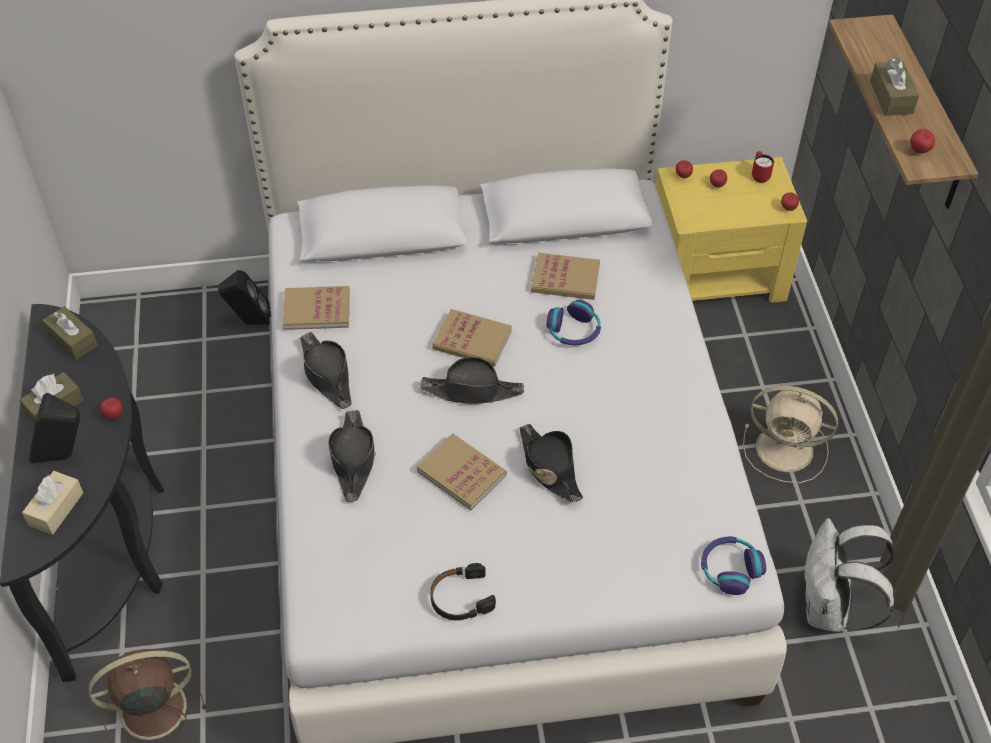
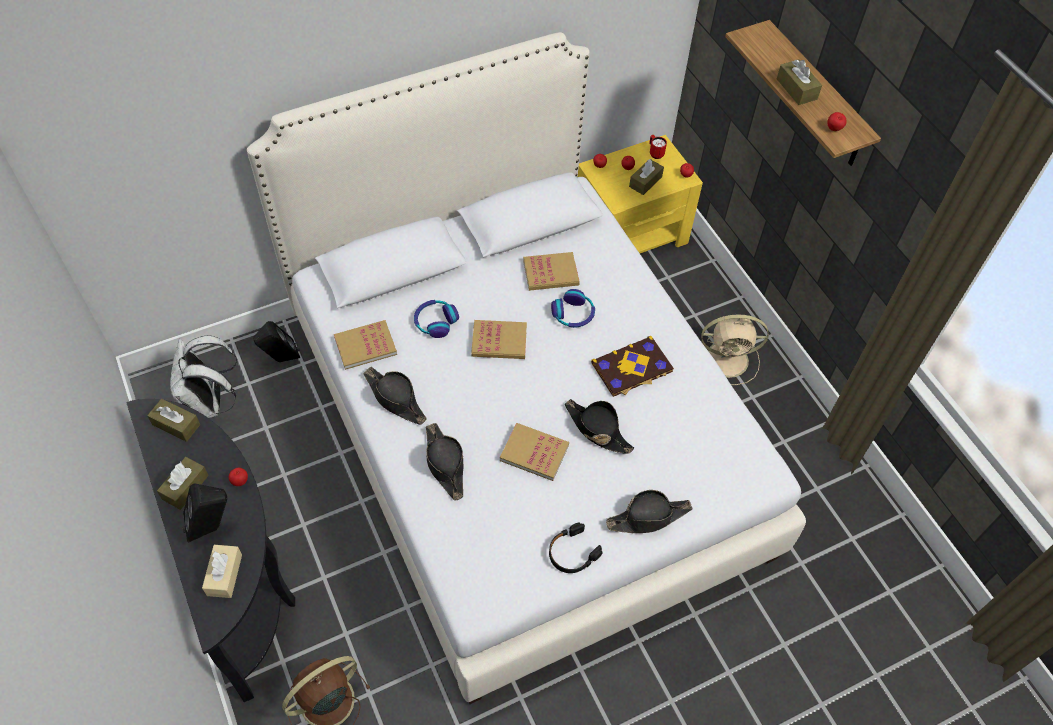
camera: 20 degrees left, 5 degrees up
(472, 390) = (516, 383): black hat -> black hat (648, 517)
(621, 408) = (632, 368): none -> book
(730, 569) = (757, 473): headphones -> headphones (435, 322)
(734, 205) = (645, 182): none -> brown tissue box
(829, 609) = (799, 473): white backpack -> white backpack (210, 403)

